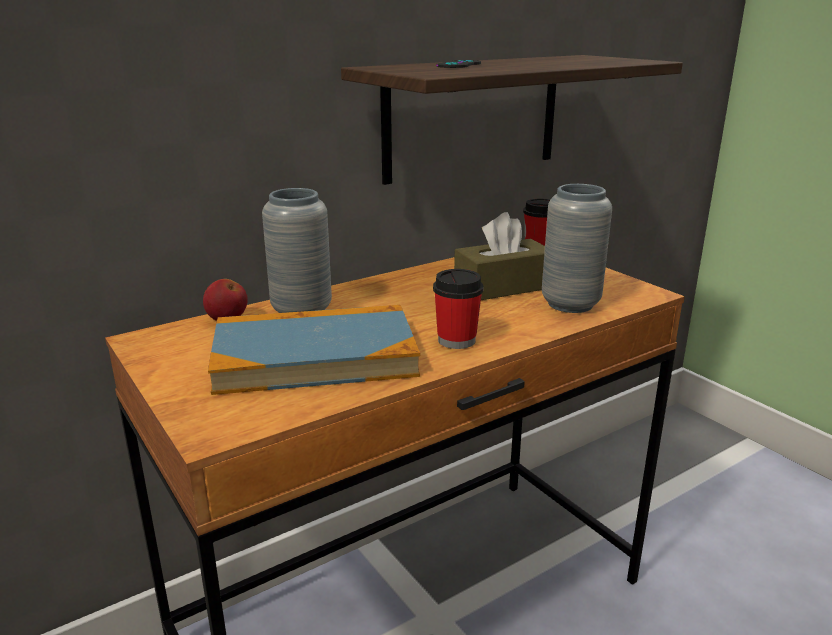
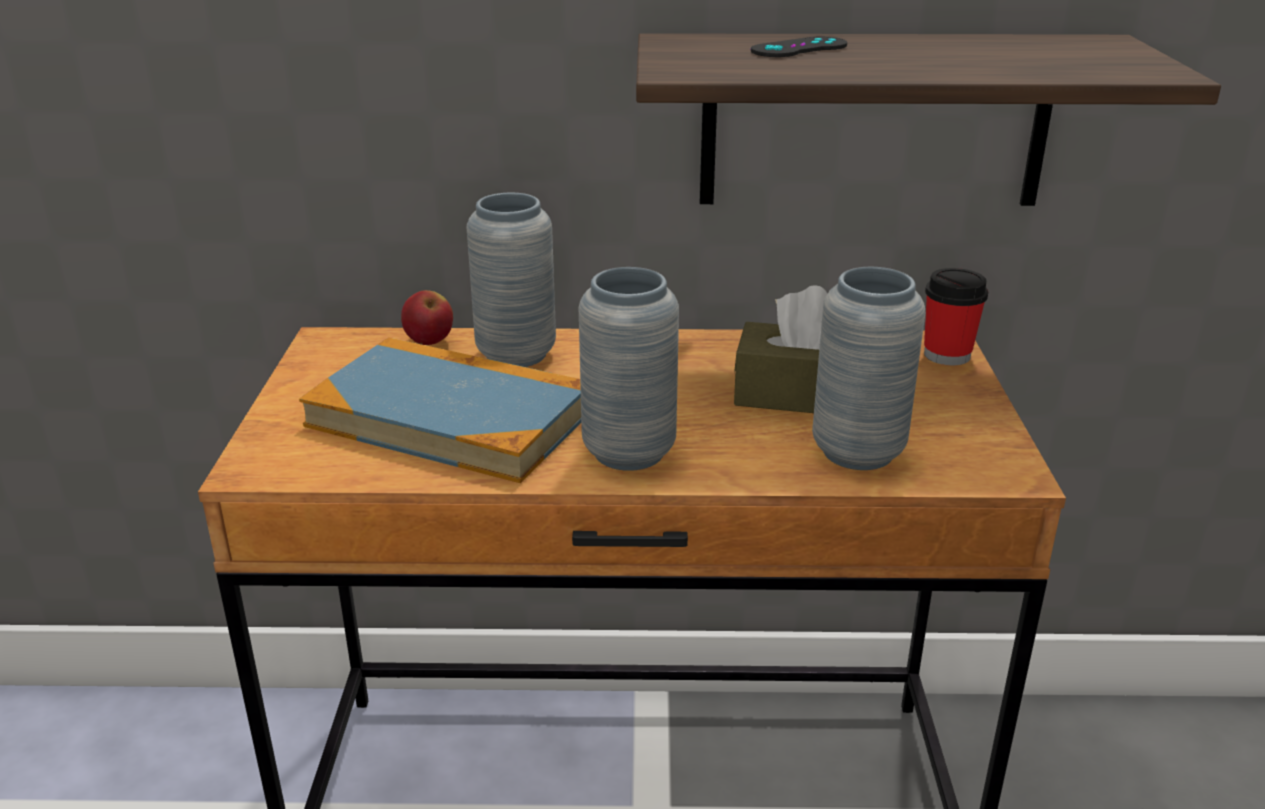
camera: 35 degrees right, 5 degrees up
(456, 340) = (629, 452): cup -> grey vase

